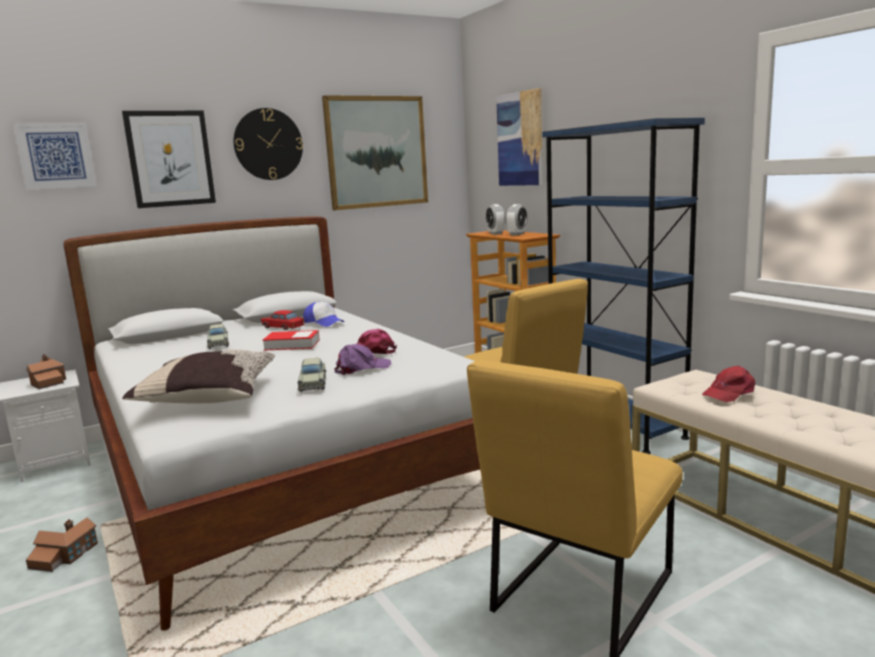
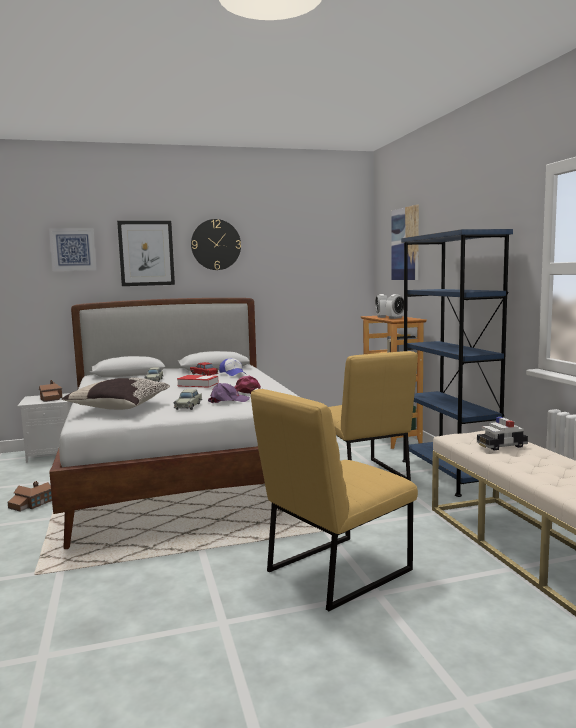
camera: 15 degrees right, 5 degrees down
(376, 152) = (298, 252): picture -> none
(729, 393) = (501, 445): red cap -> toy car

